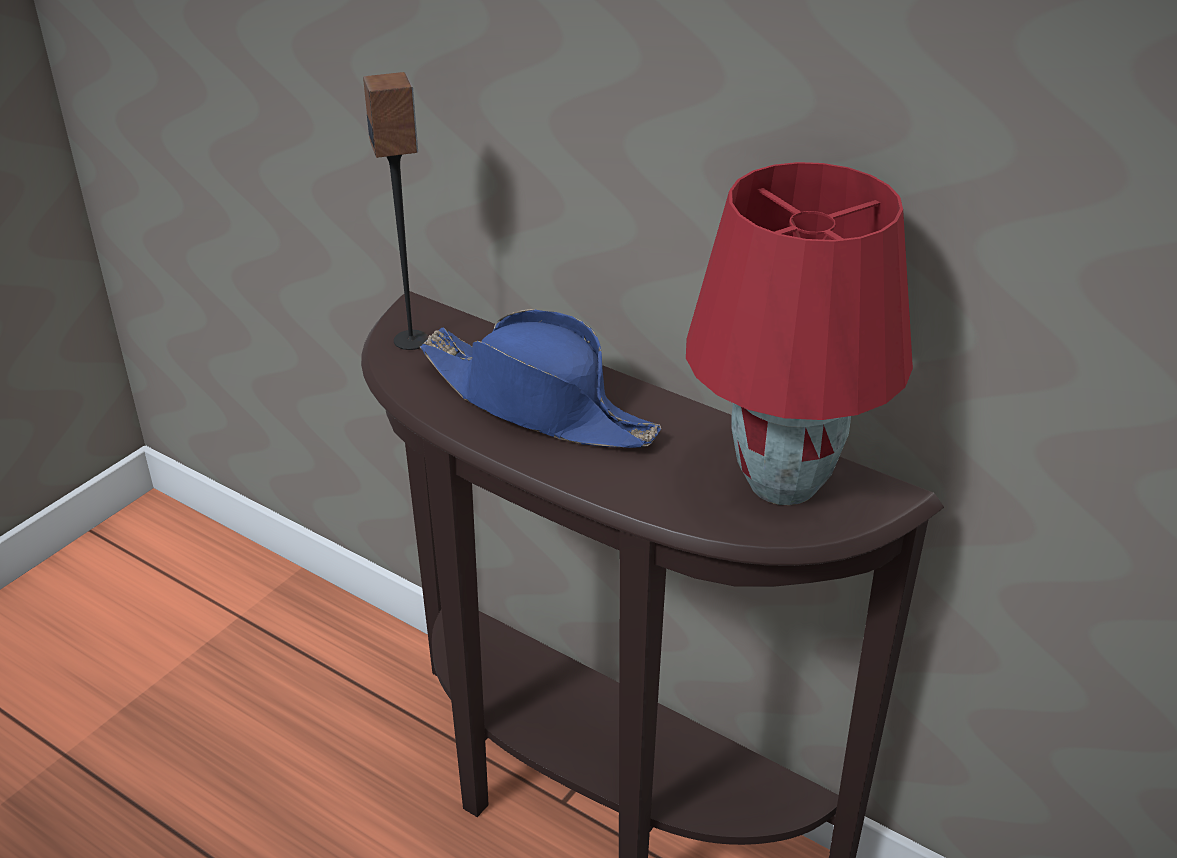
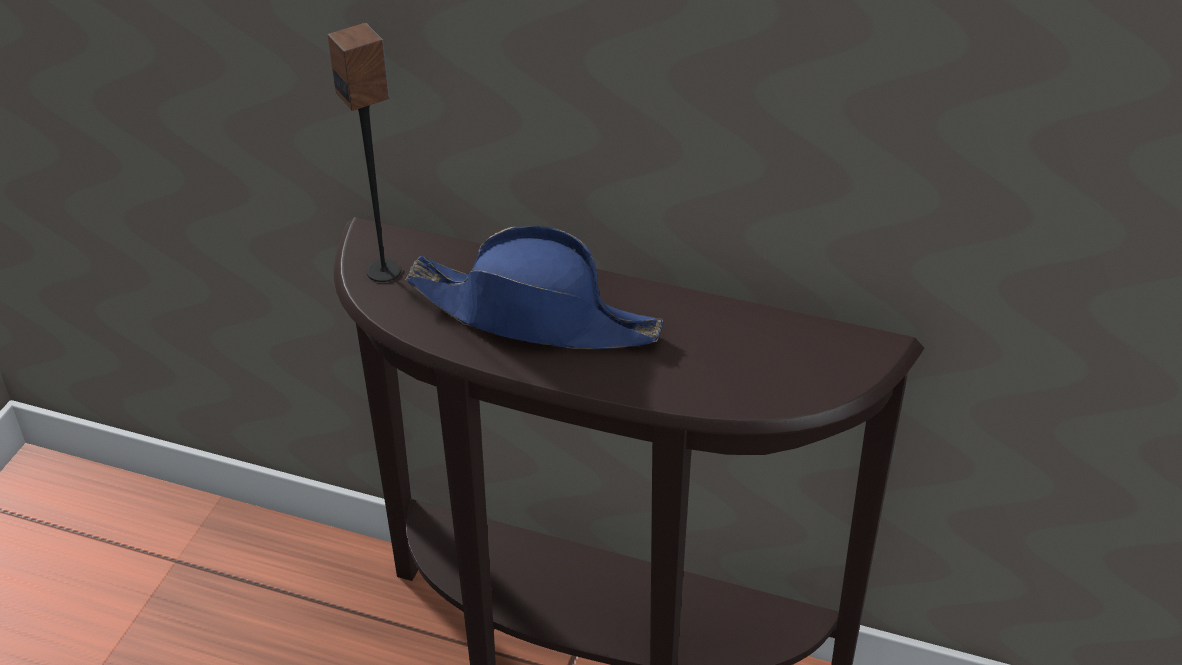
camera: 15 degrees left, 5 degrees up
(785, 483) = (787, 352): red table lamp -> none

